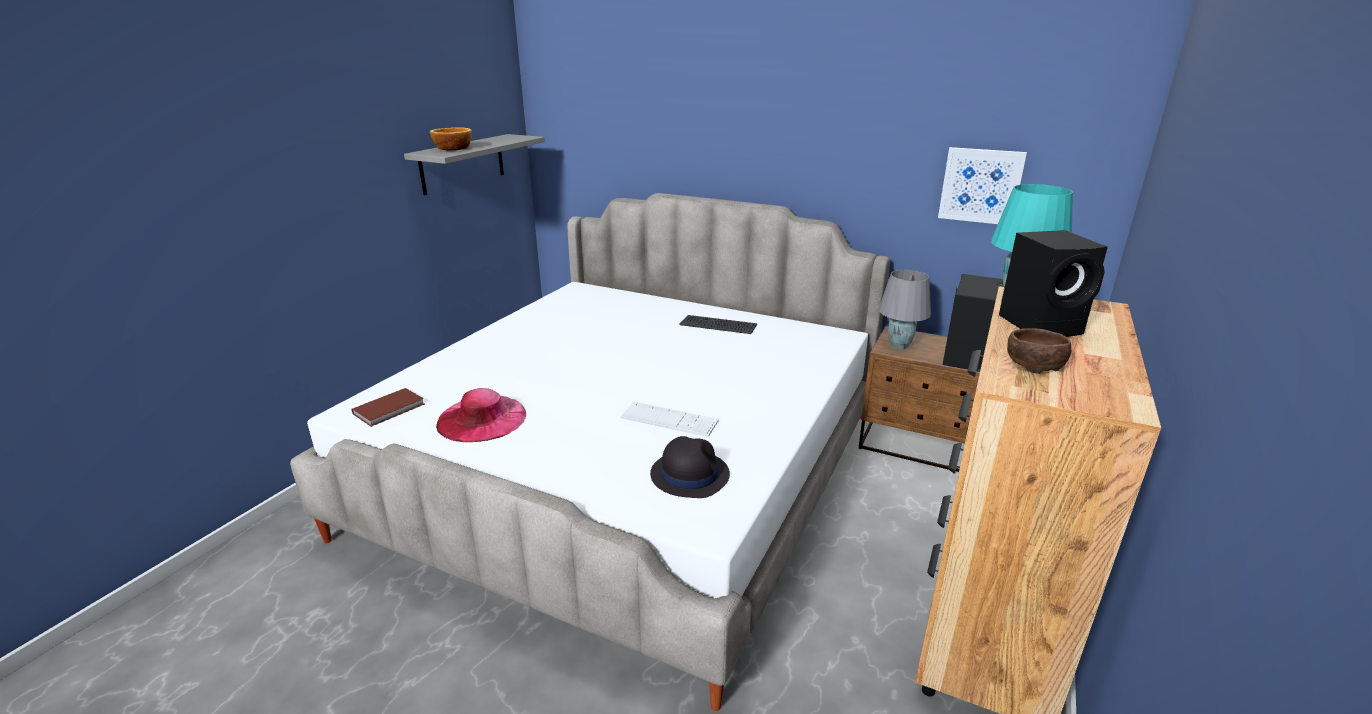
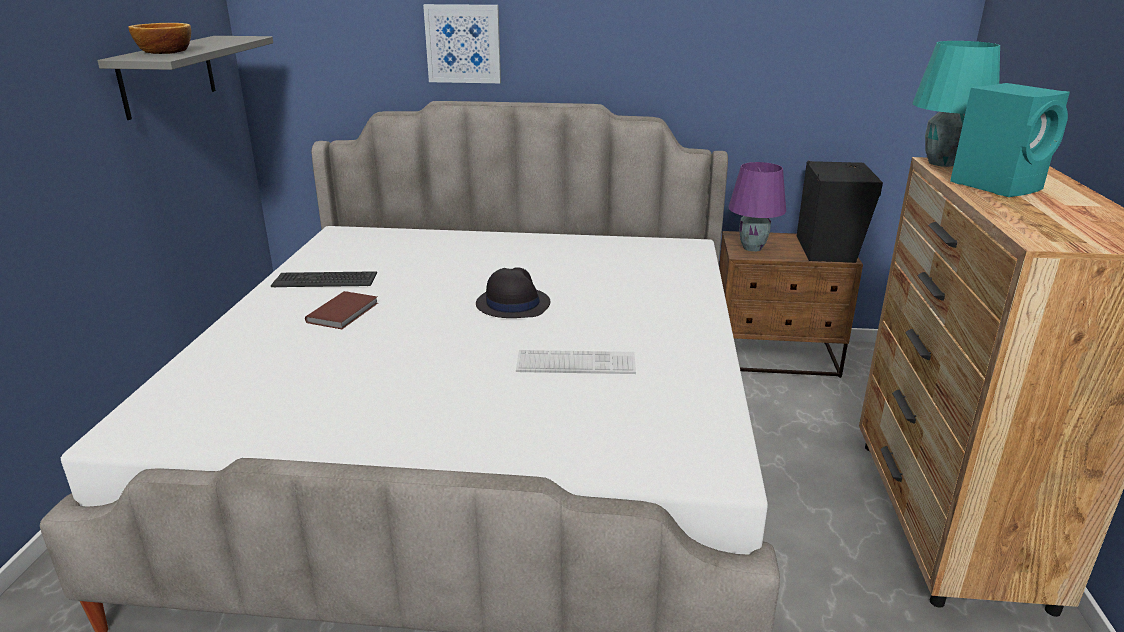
camera: 20 degrees left, 0 degrees up
(390, 409) = (188, 417): brown book -> brown book (345, 312)
(482, 418) = (334, 405): pink hat -> none
(689, 474) = (648, 419): black hat -> black hat (512, 304)
(718, 325) = (547, 252): keyboard -> keyboard (325, 280)
(900, 346) = (753, 248): grey table lamp -> purple table lamp
(980, 185) = (818, 63): picture -> picture (463, 44)
(1033, 364) = (1039, 220): brown bowl -> none
(1042, 325) = (998, 185): black speaker -> turquoise speaker

